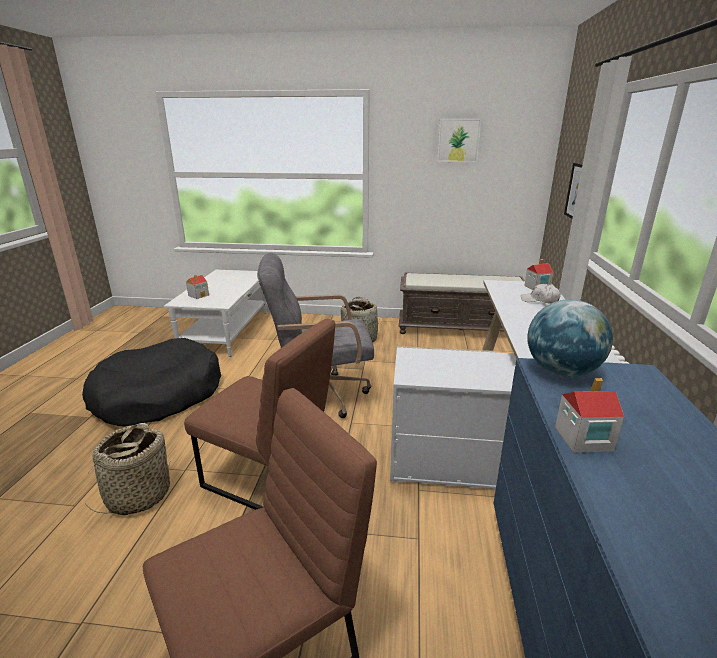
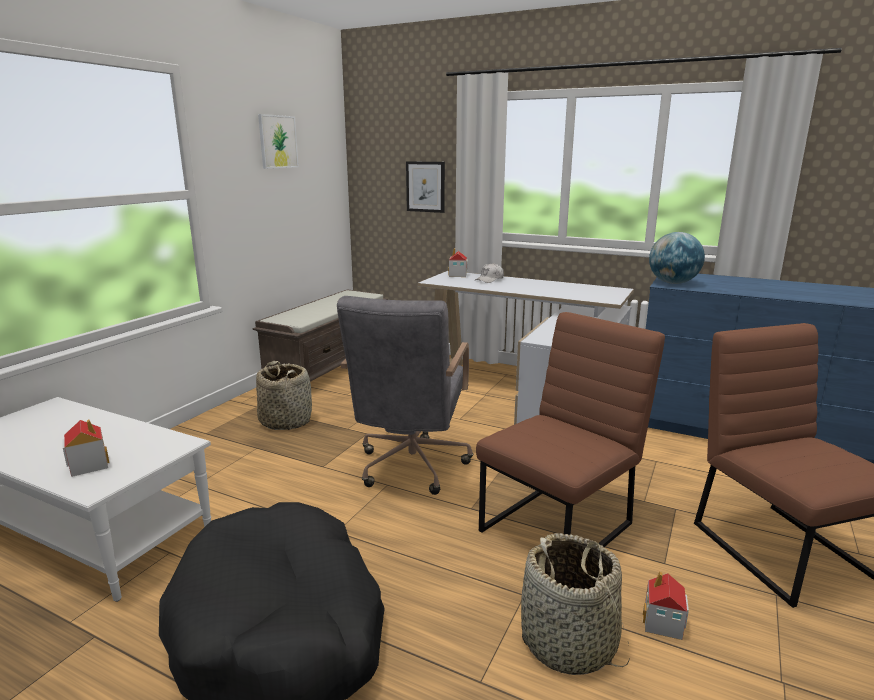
camera: 70 degrees left, 5 degrees down
(582, 439) = (756, 293): toy house -> toy house (662, 623)

